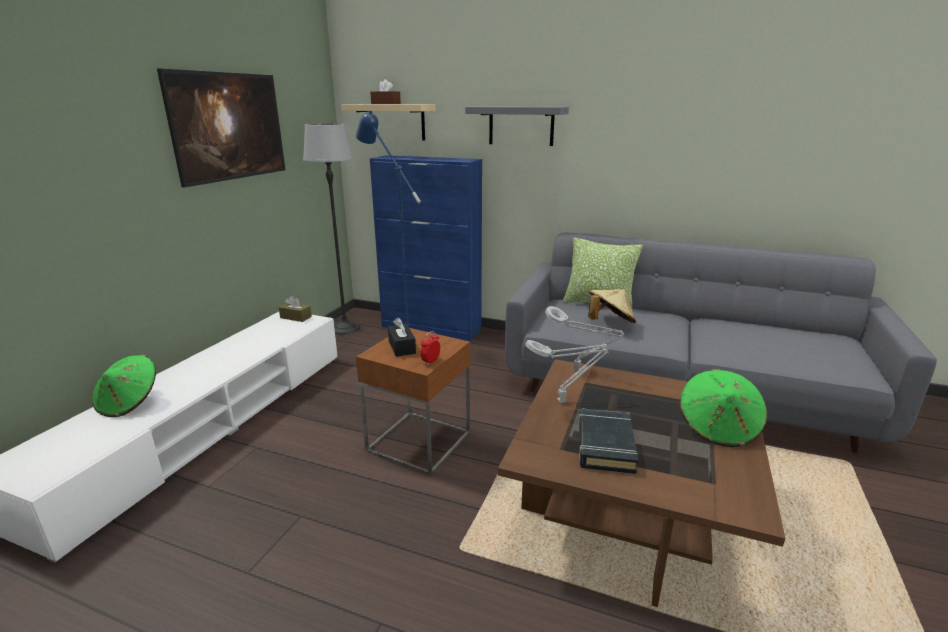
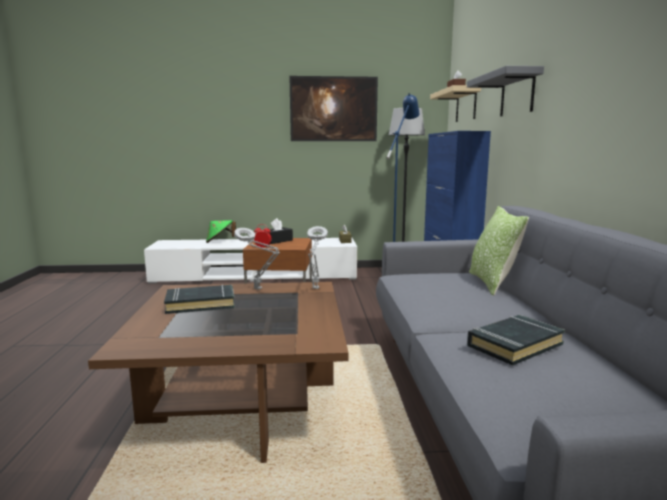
camera: 65 degrees right, 10 degrees down
(609, 323) = (438, 287): beige hat -> none
(718, 428) = (250, 337): green hat -> none
(744, 336) = (514, 345): none -> black book

